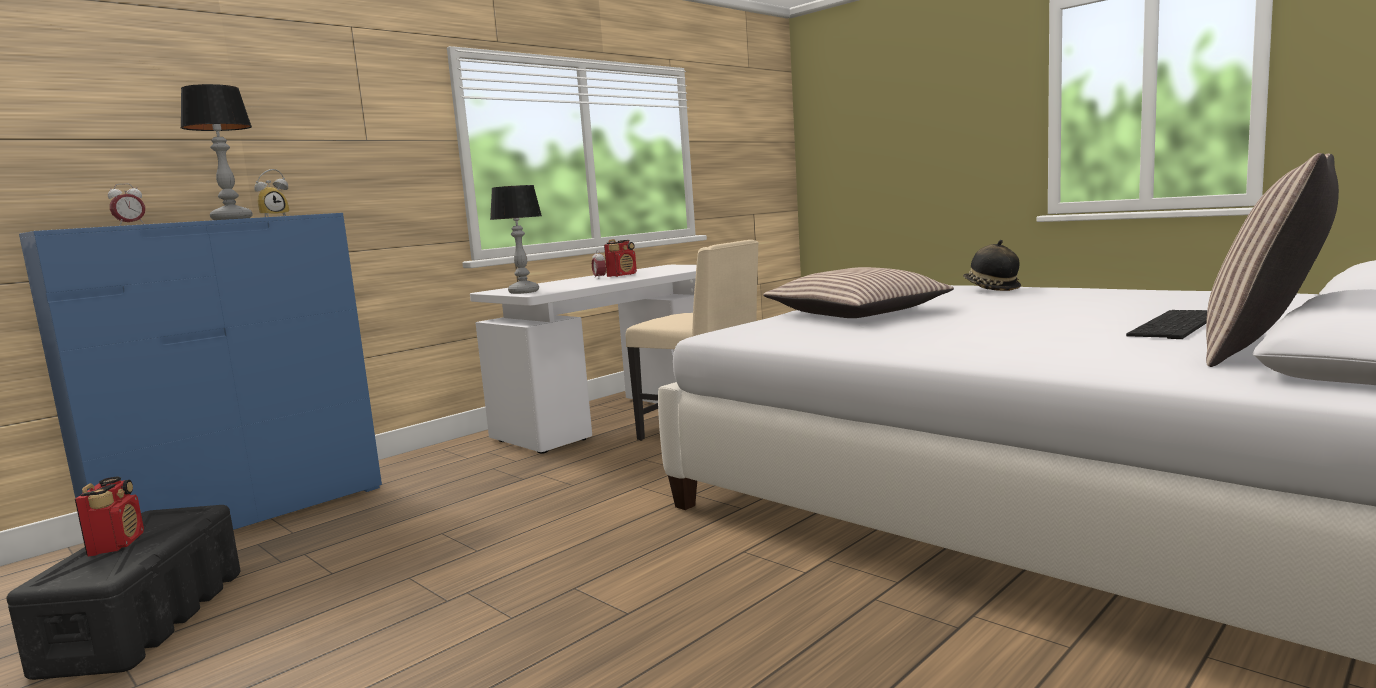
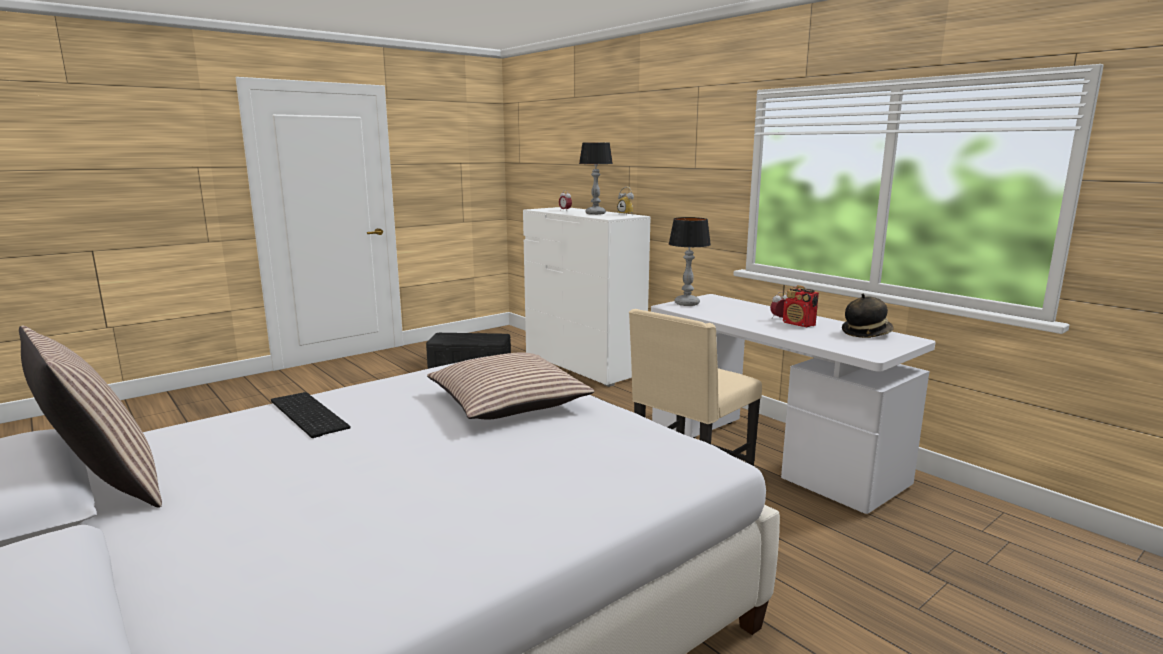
camera: 95 degrees right, 5 degrees up
(117, 544) = (468, 336): radio -> none
(243, 515) = (583, 365): blue dresser -> white dresser
(990, 289) = (576, 480): hat -> hat (866, 333)
(1178, 325) = (223, 495): keyboard -> keyboard (305, 414)

